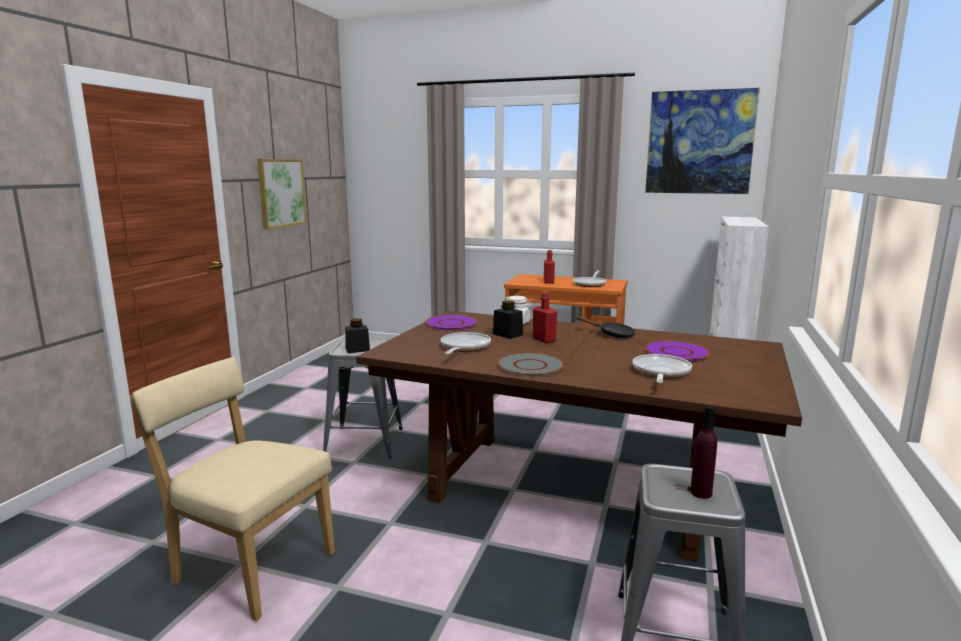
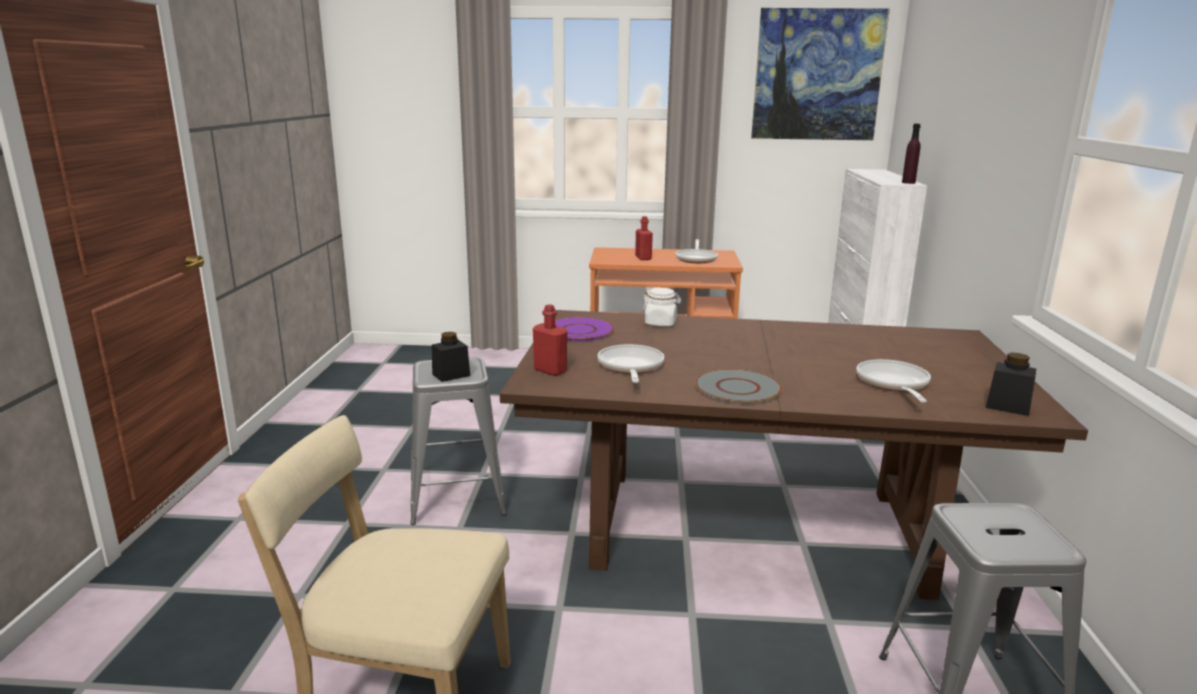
camera: 15 degrees left, 5 degrees up
(281, 193) = (260, 143): picture -> none
(507, 334) = (666, 342): black jar -> black jar (1008, 406)
(544, 340) = (718, 347): red bottle -> red bottle (550, 370)
(612, 334) = (790, 333): black frying pan -> none
(676, 352) = (884, 353): purple plate -> none
(701, 493) = (1021, 535): purple bottle -> purple bottle (908, 182)

